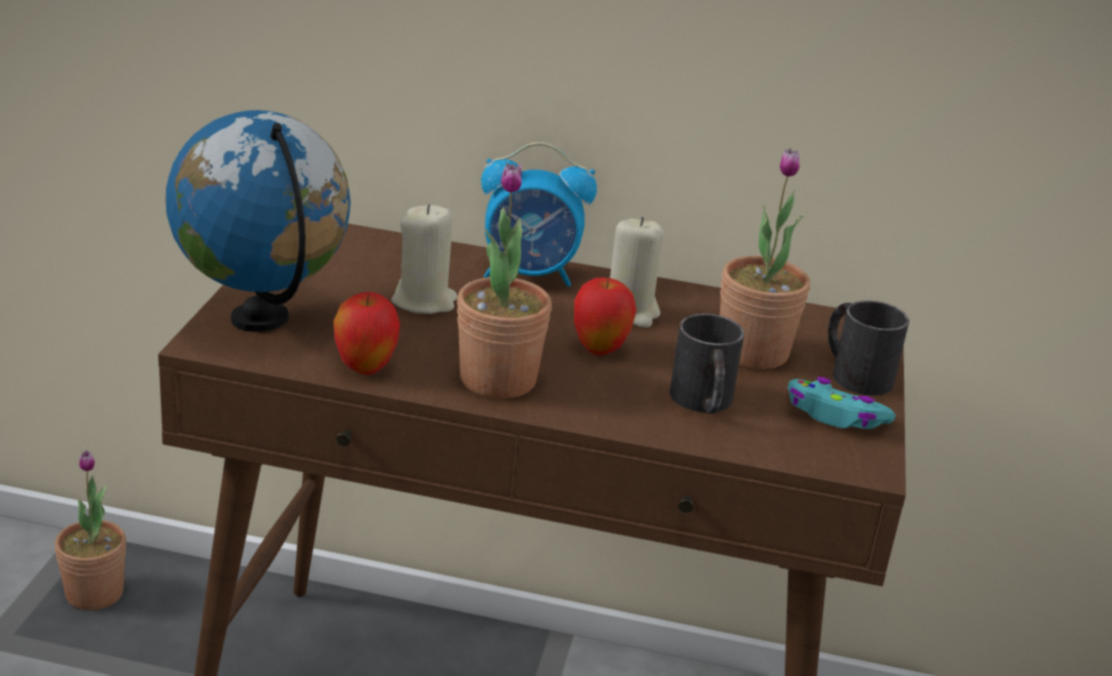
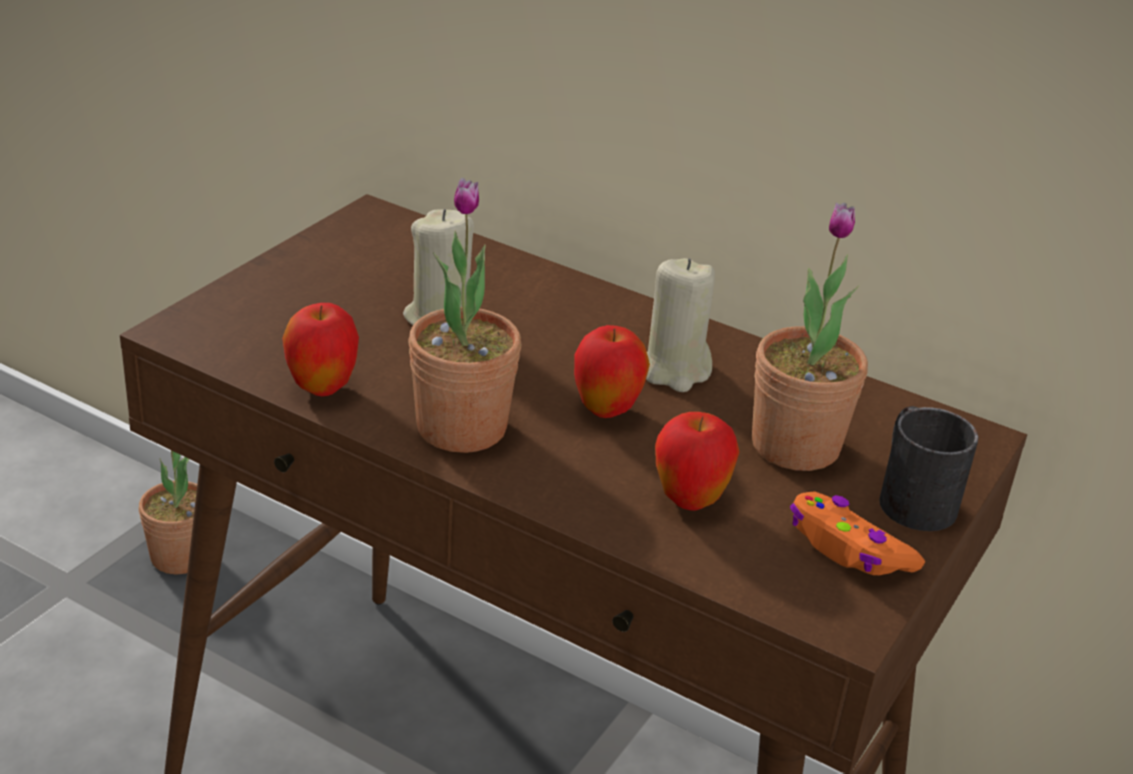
camera: 20 degrees right, 5 degrees up
(261, 319) = (250, 312): globe -> none
(530, 275) = (586, 305): alarm clock -> none
(703, 403) = (689, 500): black mug -> apple
(835, 416) = (848, 548): turquoise game controller -> orange game controller

